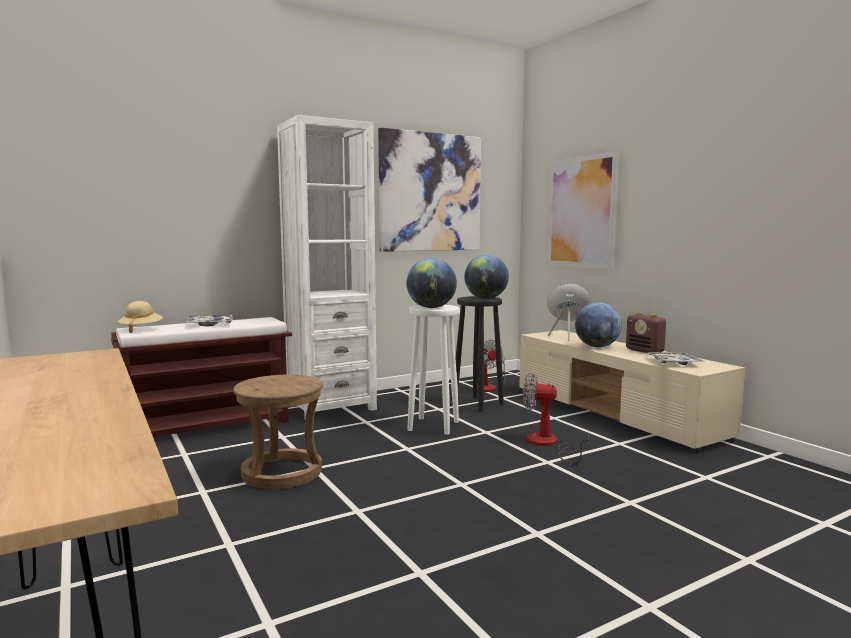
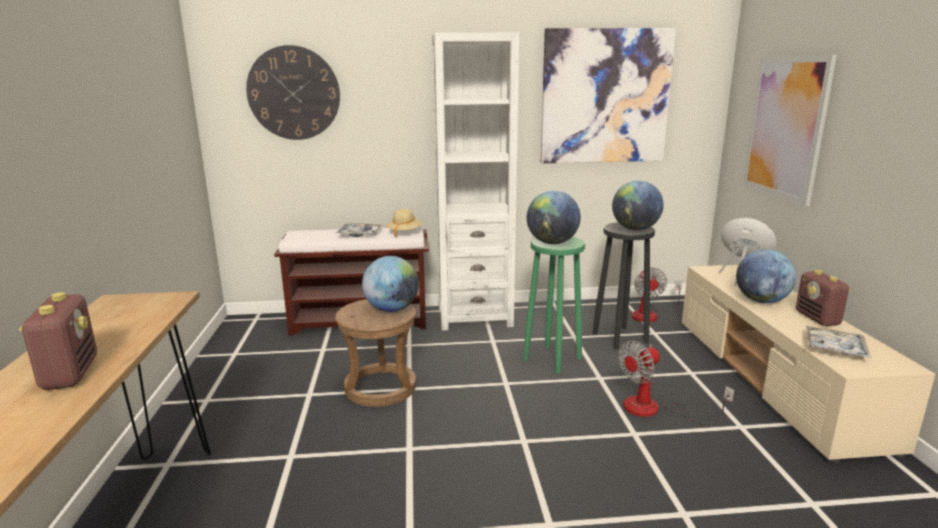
camera: 25 degrees right, 10 degrees up
(63, 403) = (70, 373): none -> radio
(125, 173) = (294, 93): none -> wall clock
(141, 329) = (302, 235): beige hat -> beige hat (404, 233)
(293, 381) = (391, 309): none -> globe
(434, 426) = (553, 359): white stool -> green stool
(548, 444) = (654, 409): fan -> fan turned 75 degrees counterclockwise

